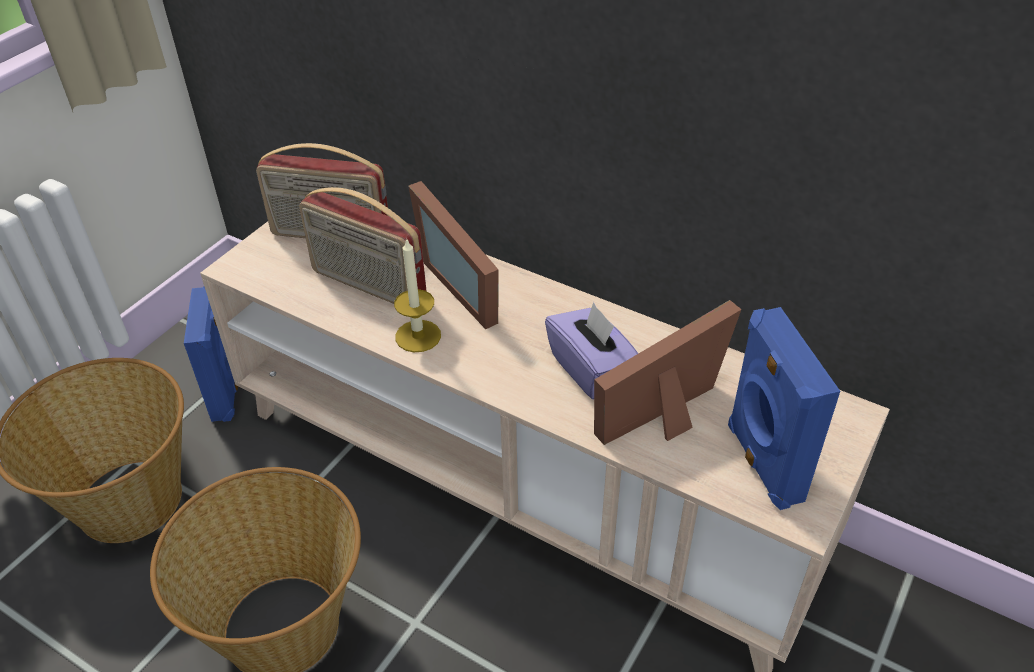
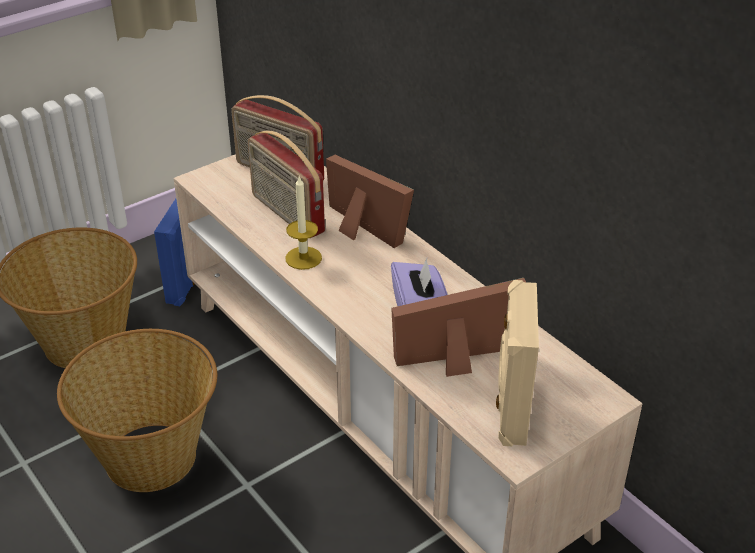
camera: 20 degrees right, 5 degrees down
(467, 284) = (361, 231): picture frame -> picture frame turned 150 degrees clockwise
(761, 463) = (510, 411): blue speaker -> beige speaker

